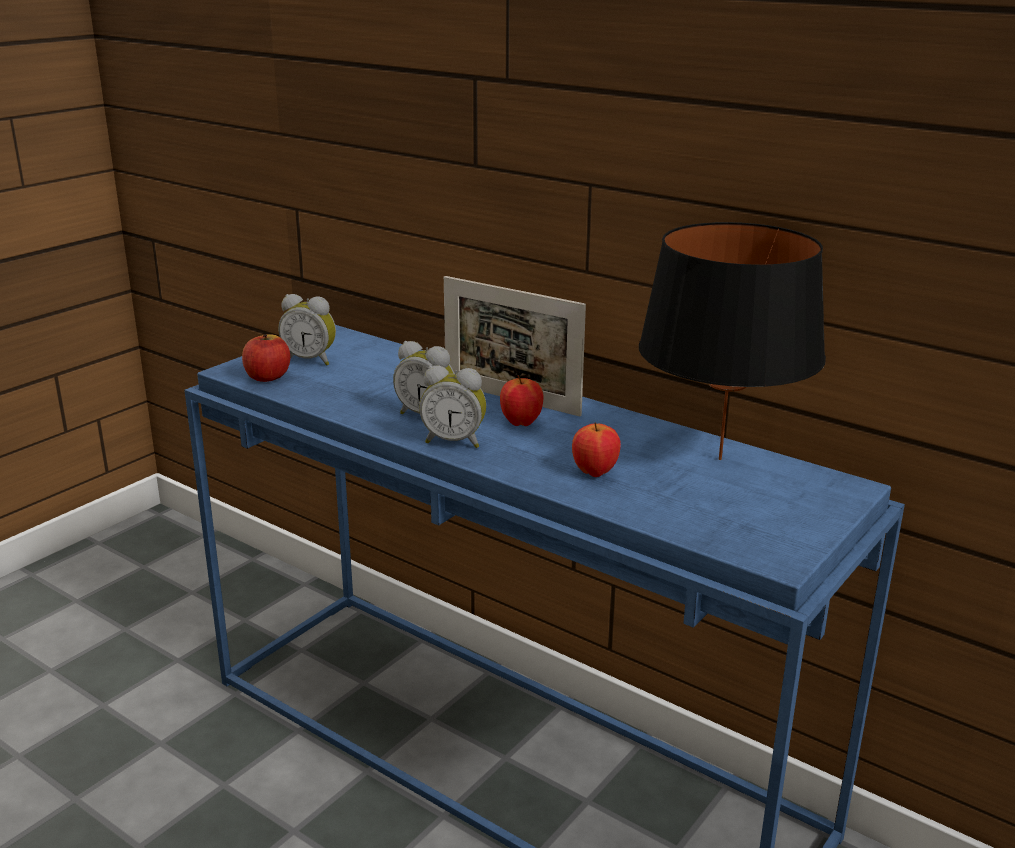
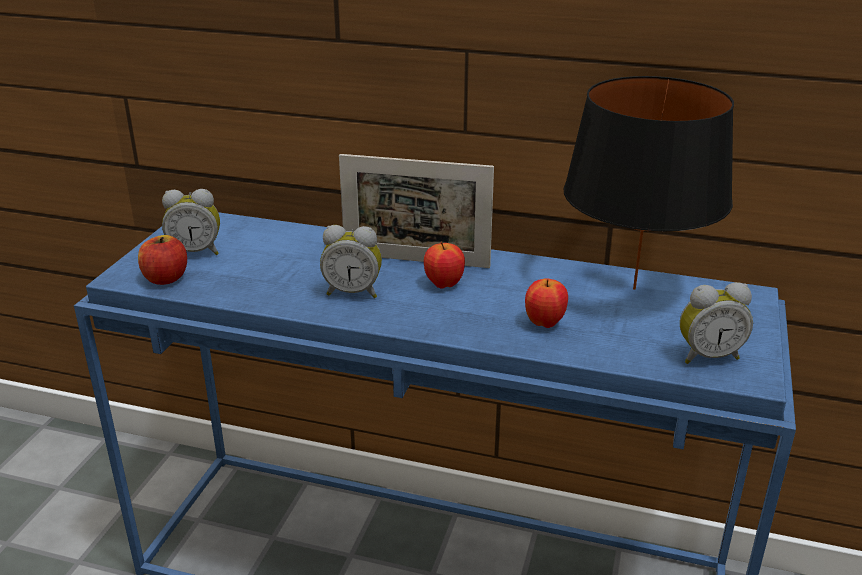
camera: 20 degrees left, 5 degrees up
(454, 441) = (398, 315): alarm clock -> alarm clock (707, 355)

